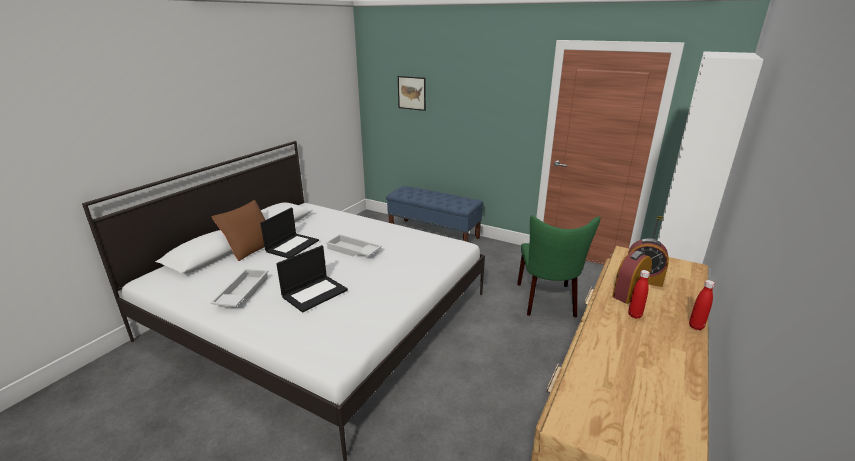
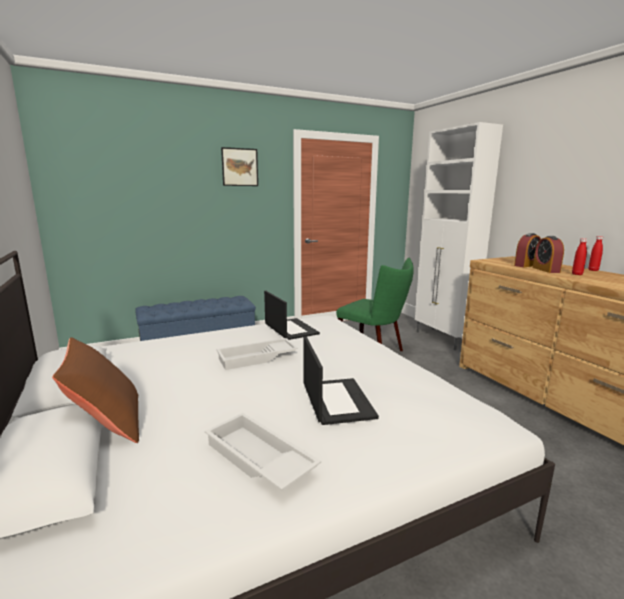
camera: 55 degrees left, 10 degrees down
(292, 245) = (172, 389): laptop -> laptop (290, 329)
(412, 93) = (133, 186): picture -> picture (240, 167)

